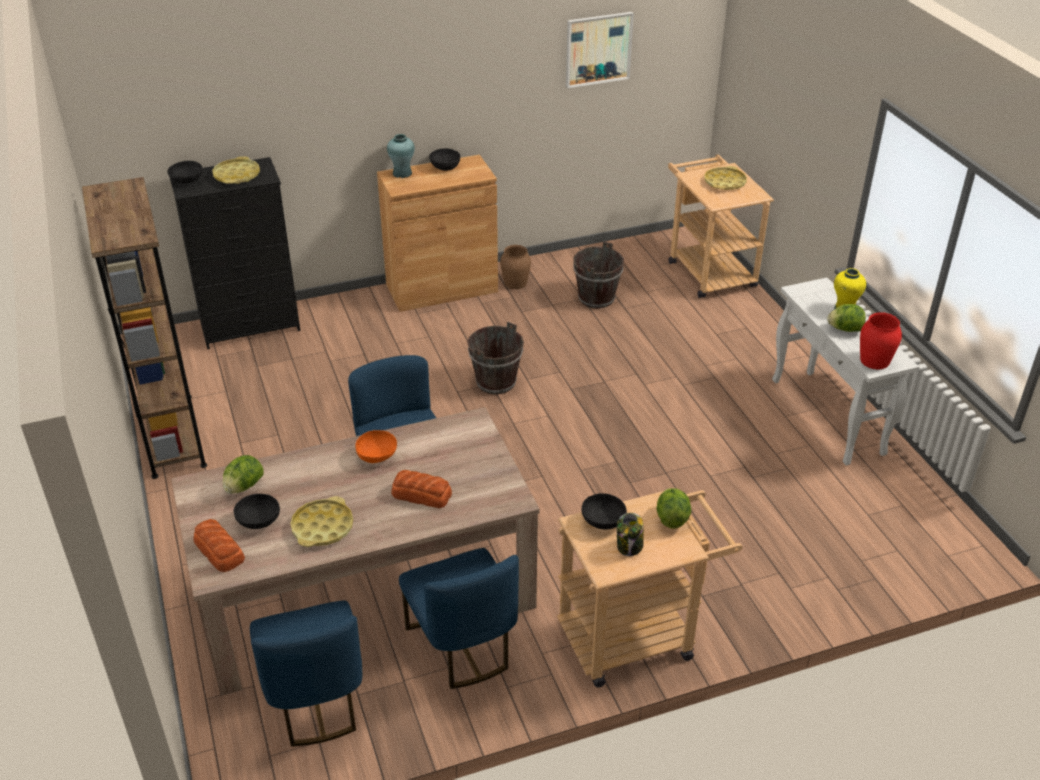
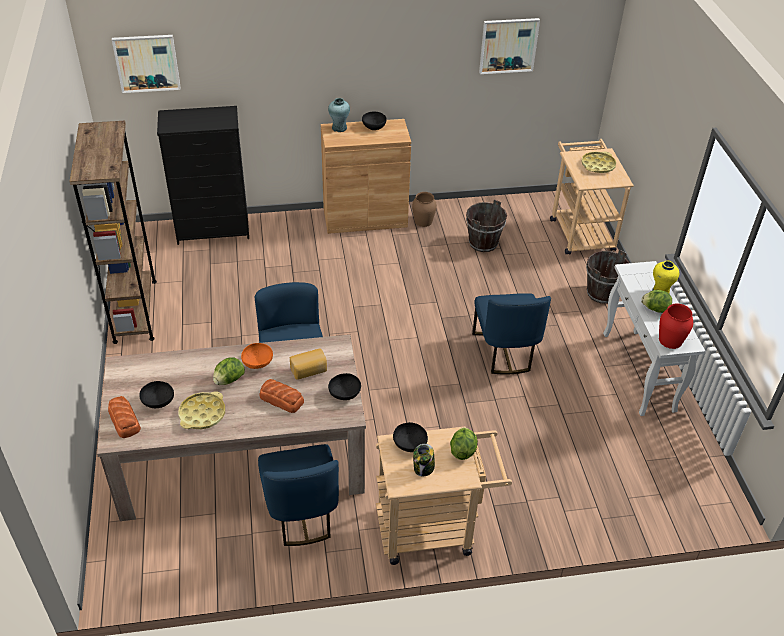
camera: 10 degrees right, 5 degrees up
(151, 111) = (147, 63): none -> picture
(187, 181) = (169, 119): black bowl -> black bowl (345, 394)
(237, 175) = (207, 119): yellow tray -> none
(244, 487) = (155, 372): lettuce -> lettuce (229, 380)
(315, 701) = (184, 537): blue chair -> blue chair (504, 352)
(446, 456) = (309, 371): none -> bread
(495, 382) = (385, 303): brown bucket -> brown bucket (601, 293)

